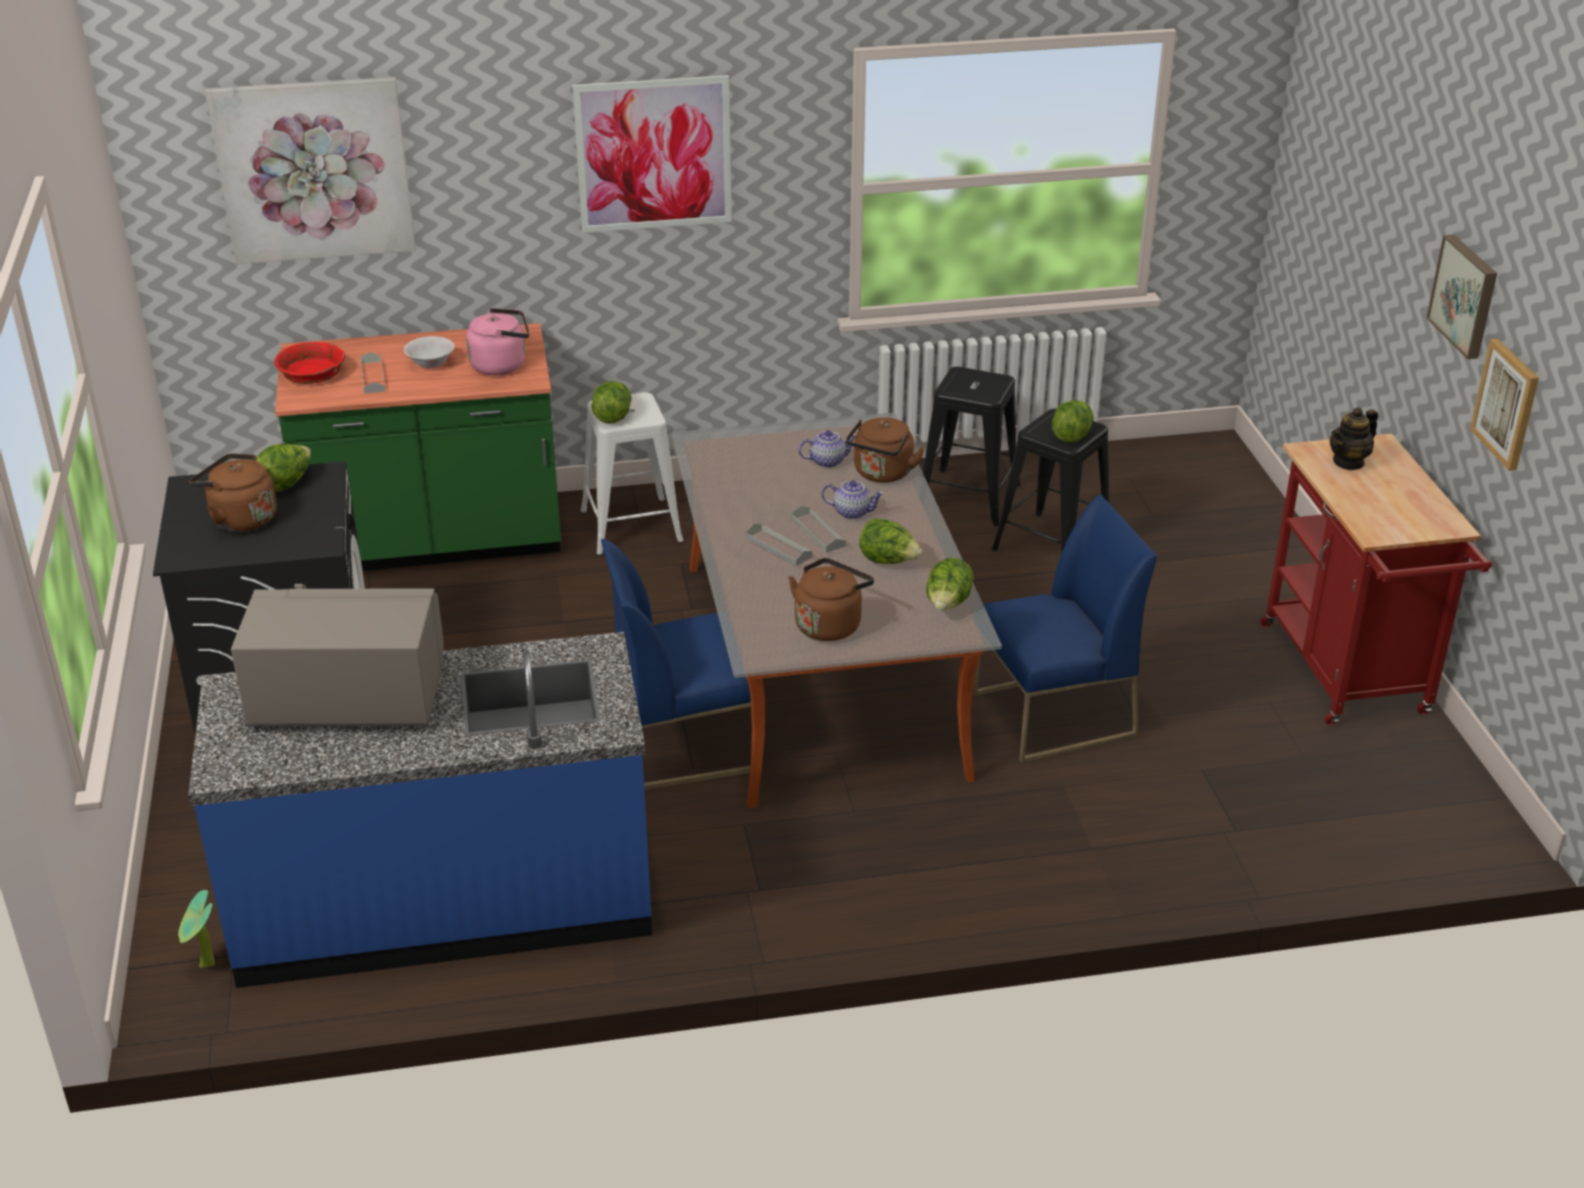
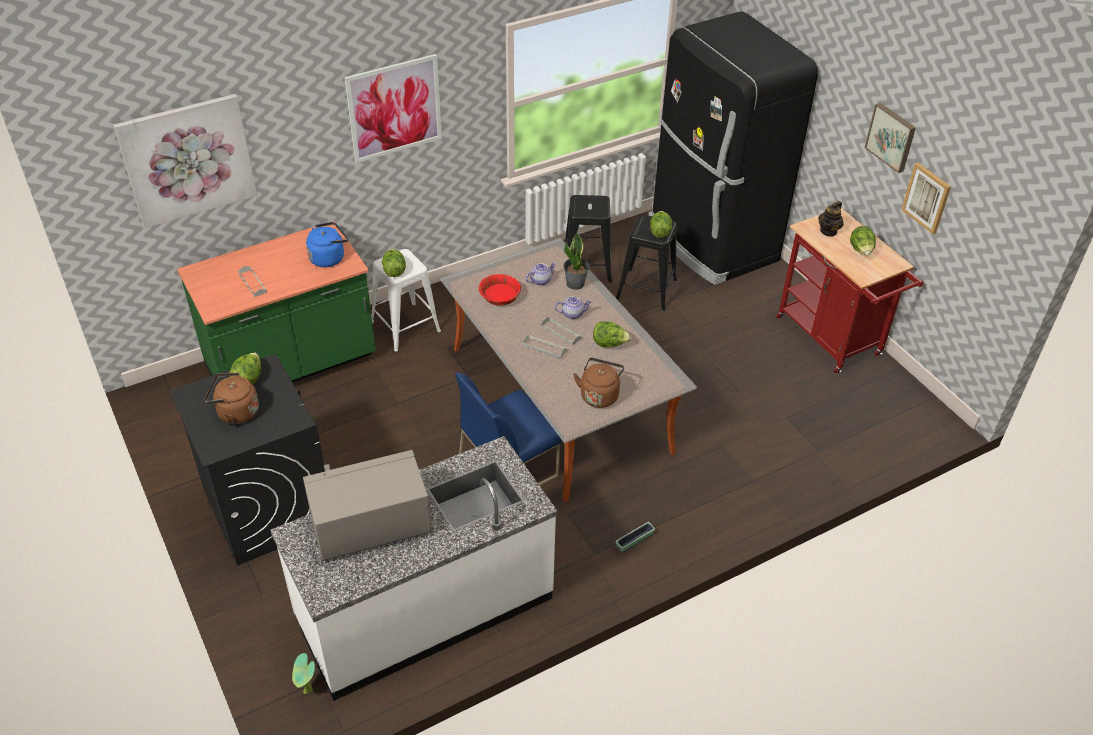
camera: 20 degrees left, 10 degrees up
(312, 374) = (212, 289): red bowl -> red bowl (500, 296)
(431, 364) = (284, 265): white bowl -> none
(444, 900) = (424, 608): blue counter -> white counter
(502, 365) = (329, 258): pink kettle -> blue kettle
(834, 888) = (634, 541): none -> planter
(882, 474) = (575, 283): brown kettle -> potted plant
(948, 605) = (656, 366): lettuce -> lettuce (861, 251)
(1053, 716) = (697, 401): blue chair -> none
(1201, 500) = (710, 242): none -> black fridge

